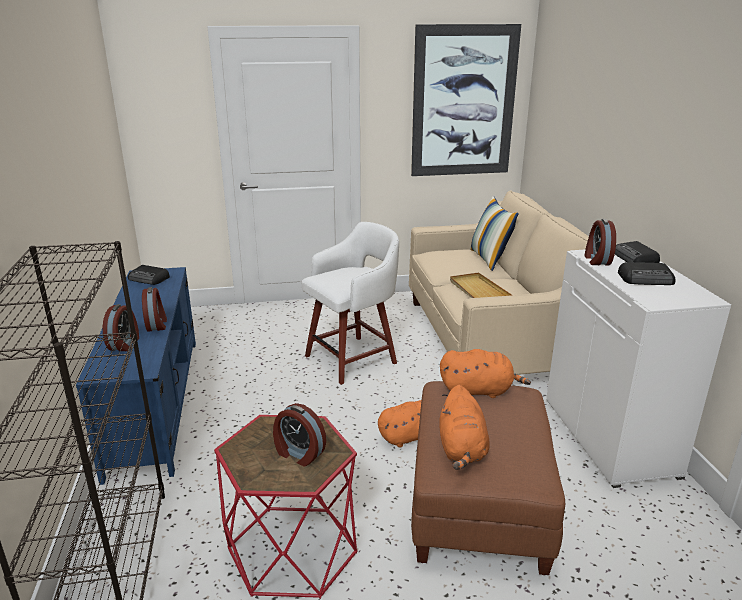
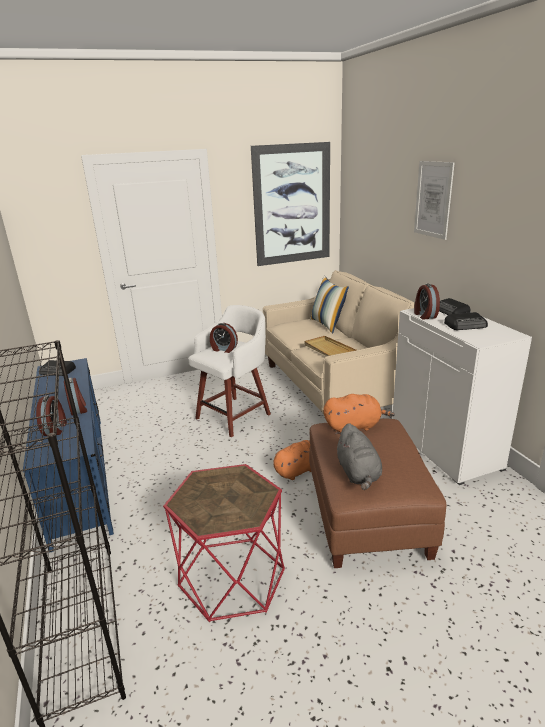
camera: 10 degrees left, 0 degrees up
(298, 454) = (235, 498): alarm clock -> alarm clock (224, 349)
(462, 449) = (358, 473): orange plush toy -> grey plush toy
(633, 109) = (433, 199): none -> picture

